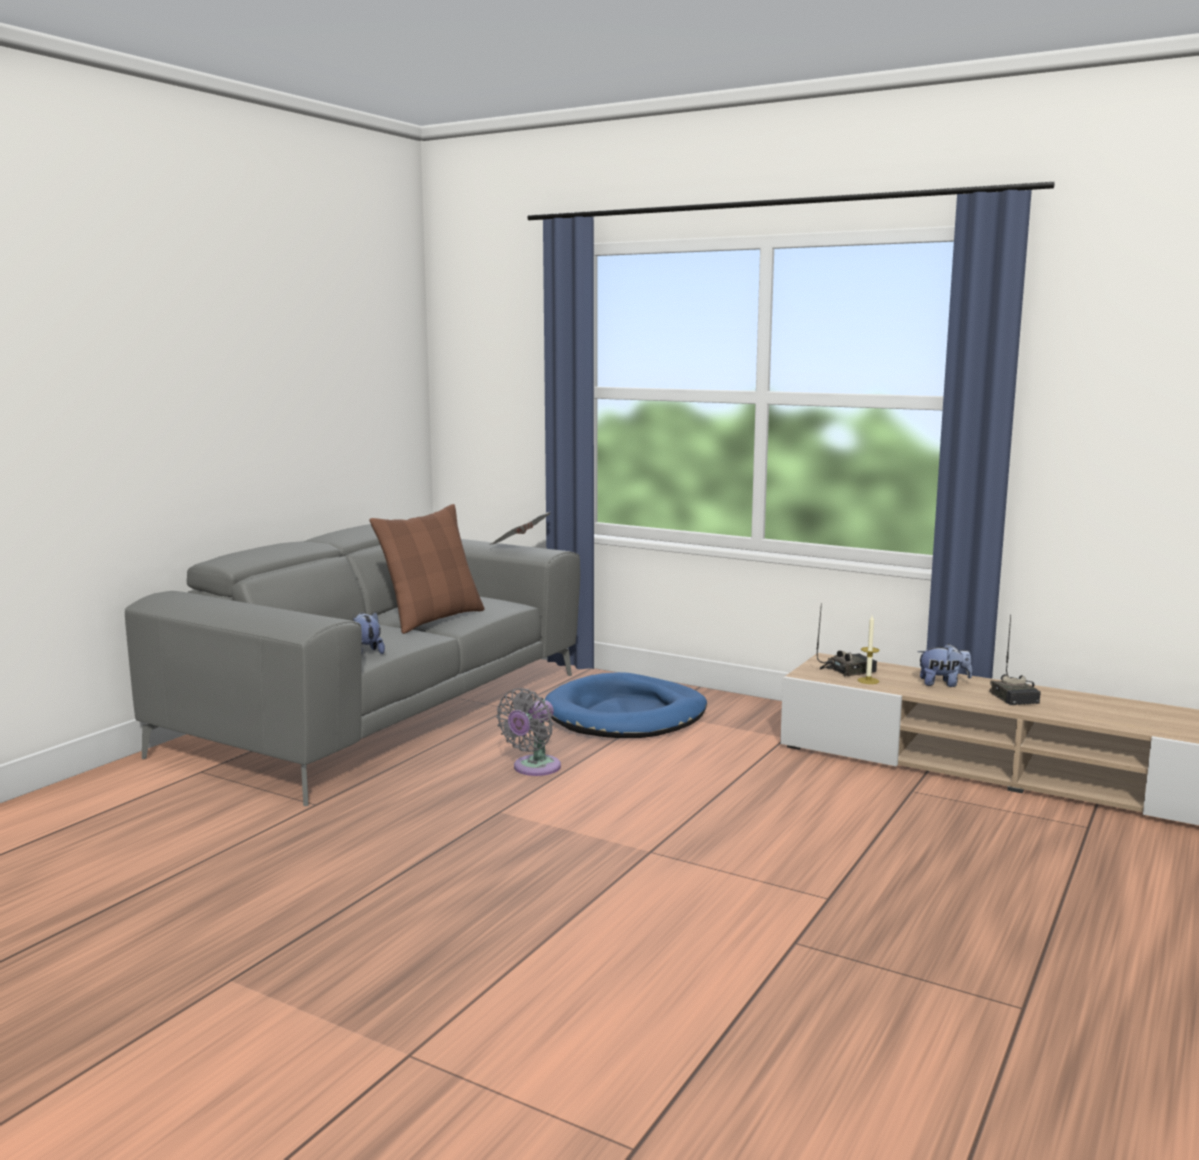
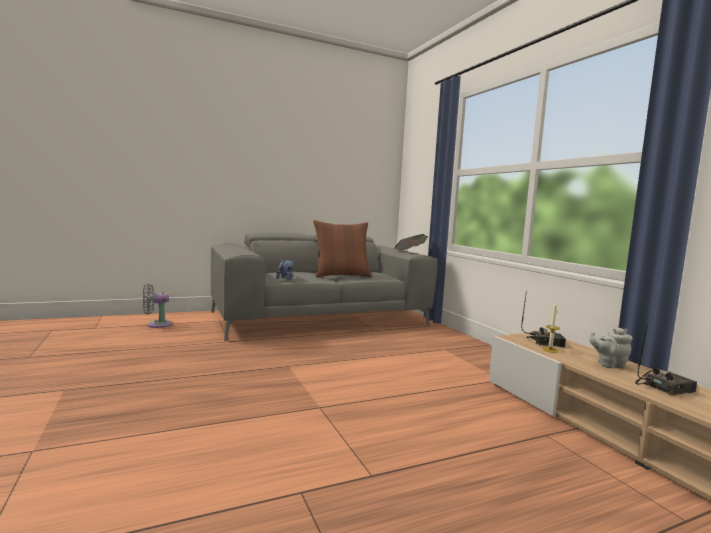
camera: 35 degrees right, 5 degrees down
(533, 768) = (338, 354): grey fan -> grey fan (156, 324)
(626, 715) = (426, 346): blue dog bed -> none
(943, 684) = (609, 365): plush toy -> grey teapot
(1016, 698) = (664, 388): radio -> radio turned 135 degrees counterclockwise

